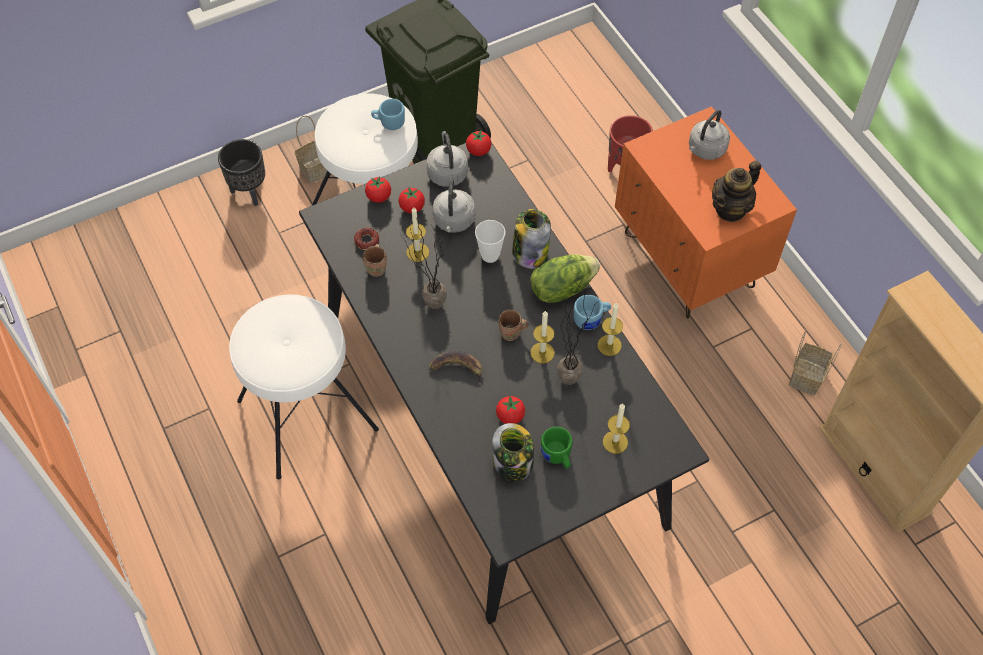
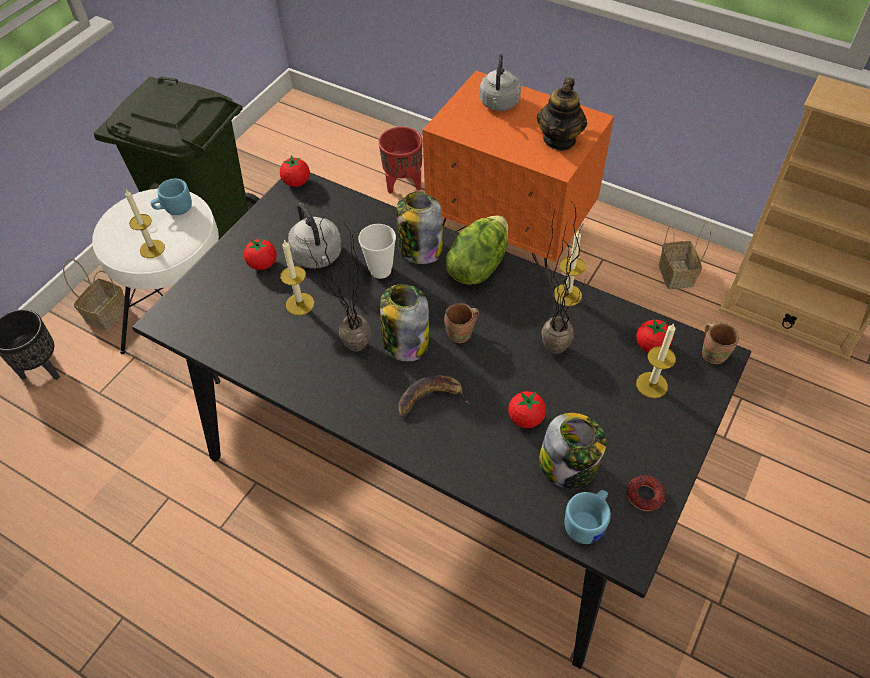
camera: 30 degrees left, 5 degrees down
(306, 414) = (241, 560): white stool -> none
(367, 241) = (234, 320): donut -> donut (645, 495)
(377, 268) = (266, 341): brown mug -> brown mug (714, 353)
(379, 197) = (218, 270): tomato -> tomato (651, 346)
(447, 172) = (277, 215): grey kettle -> none
(469, 318) = (405, 342): none -> jar
(542, 353) = (507, 336): candle -> candle (152, 249)
(557, 457) = (608, 433): green mug -> none
(591, 319) = (530, 280): blue mug -> blue mug (588, 523)

